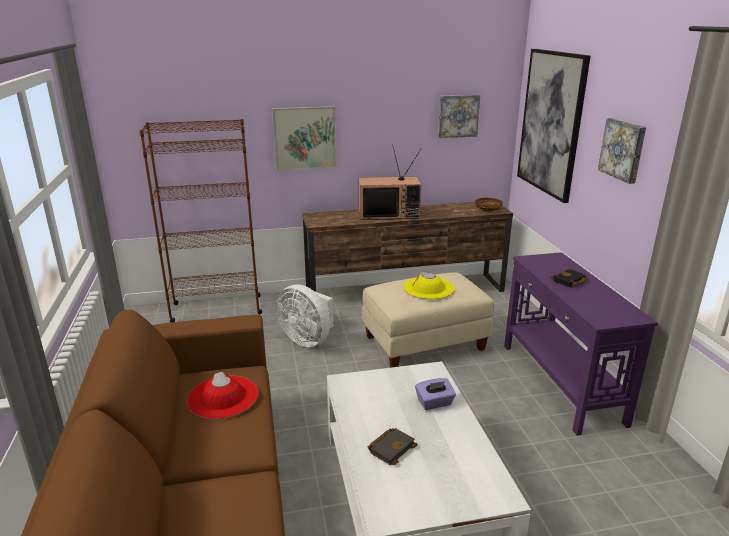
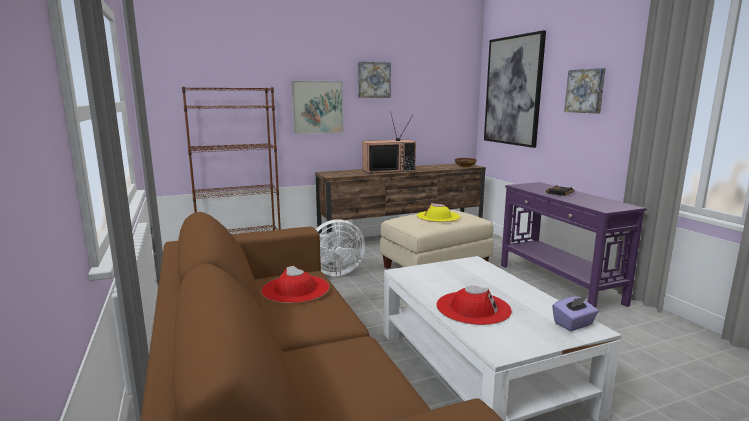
camera: 10 degrees left, 10 degrees down
(308, 339) = (333, 272): white fan -> white fan turned 45 degrees counterclockwise
(391, 448) = (473, 308): black book -> red hat
(434, 403) = (490, 279): purple tissue box -> purple tissue box (573, 324)
(458, 116) = (436, 93): picture -> picture (373, 80)

